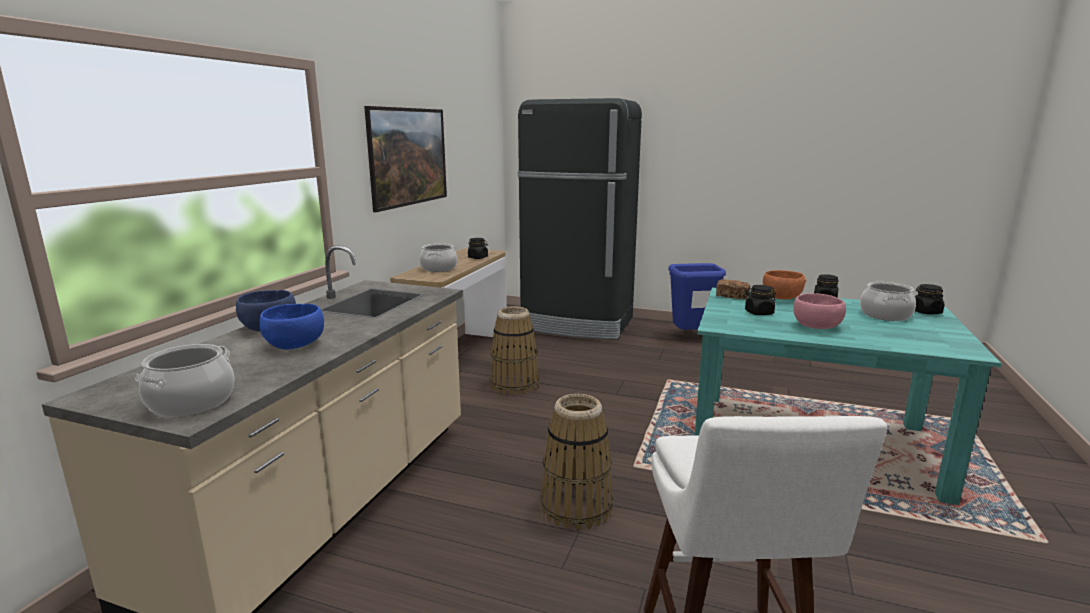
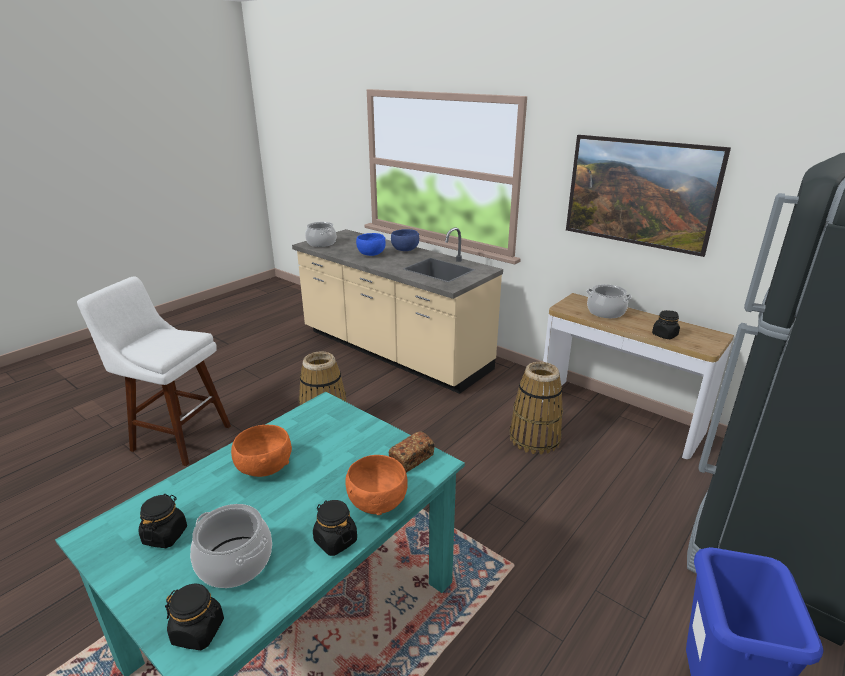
camera: 110 degrees right, 10 degrees up
(759, 313) = (337, 449): black jar -> black jar (165, 535)
(817, 326) = (264, 467): pink bowl -> orange bowl

